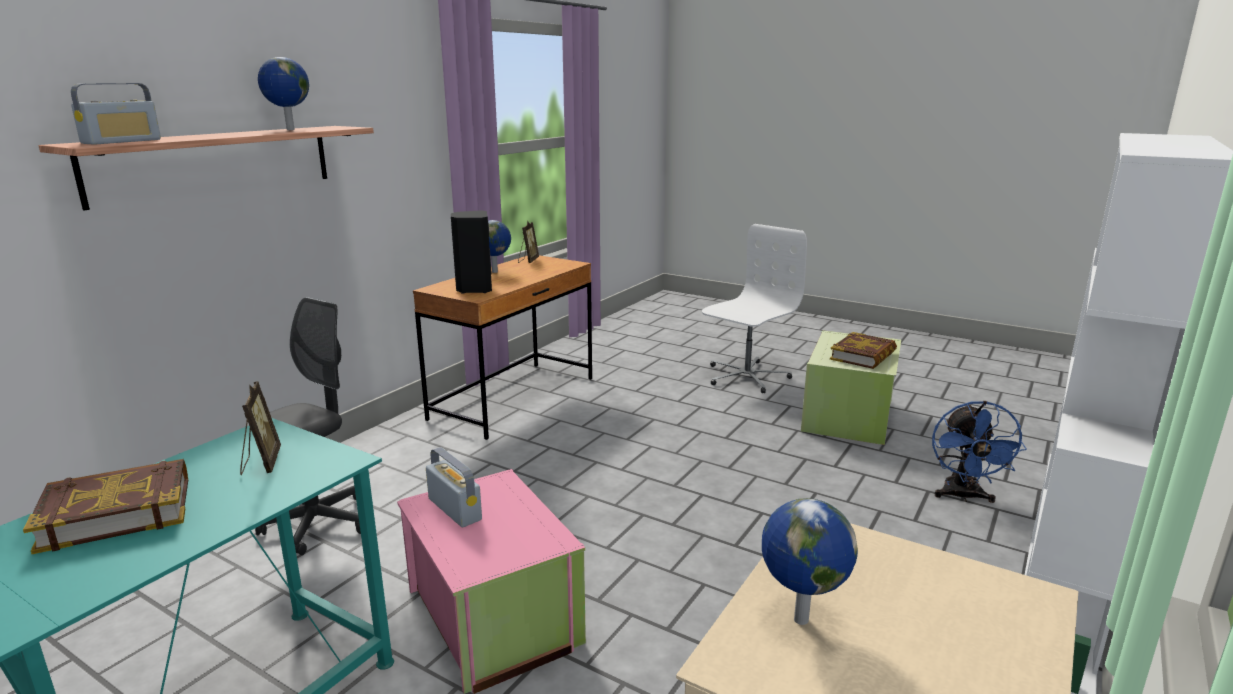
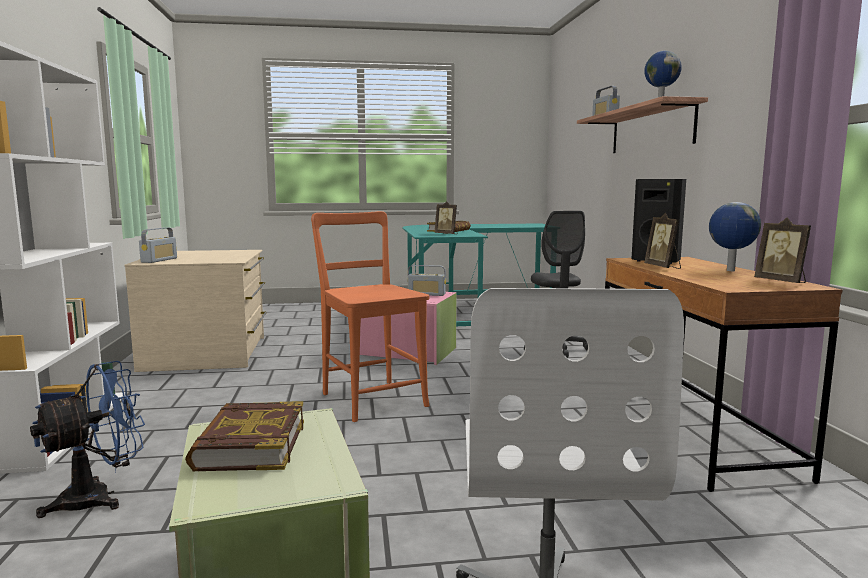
camera: 140 degrees right, 10 degrees down
(512, 283) = (663, 267): none -> picture frame
(673, 523) = (371, 398): none -> orange chair
(799, 619) = (232, 254): globe -> none
(963, 496) = (99, 497): blue fan -> blue fan turned 75 degrees clockwise
(1000, 605) = (159, 260): none -> radio

